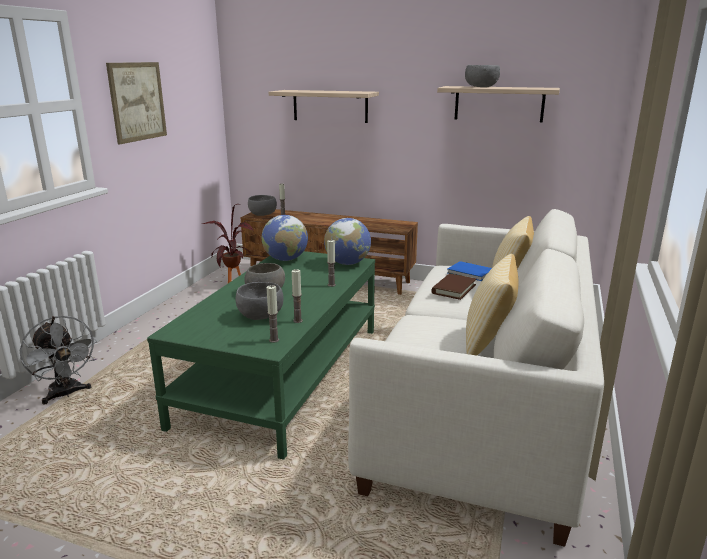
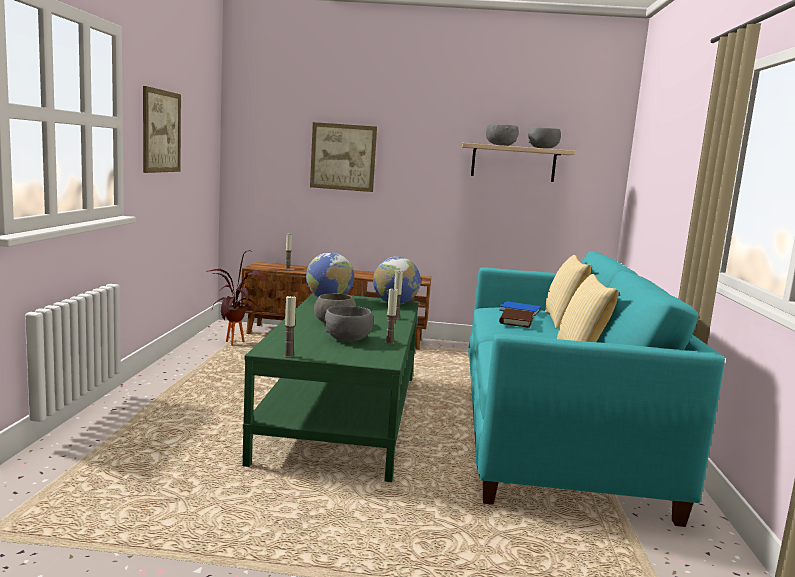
camera: 15 degrees left, 10 degrees down
(66, 394) = (103, 441): grey fan -> none
(263, 214) = (265, 267): grey bowl -> grey bowl (543, 148)
(274, 340) = (380, 356): candle -> candle (288, 356)
(330, 106) = (343, 157): shelf -> picture
(483, 407) = (553, 434): white sofa -> turquoise sofa

